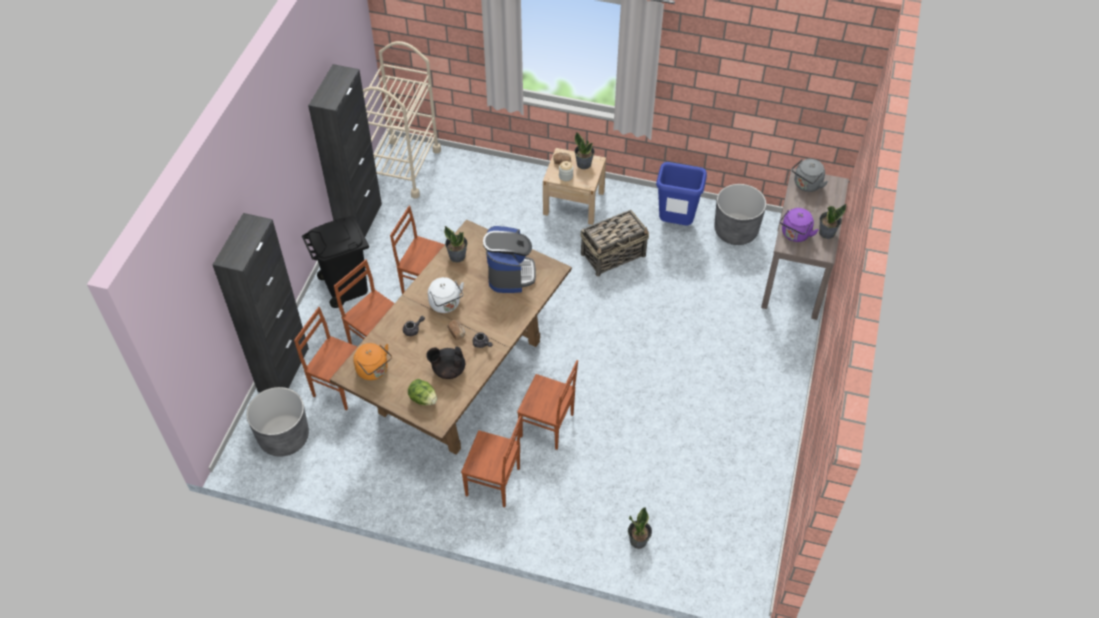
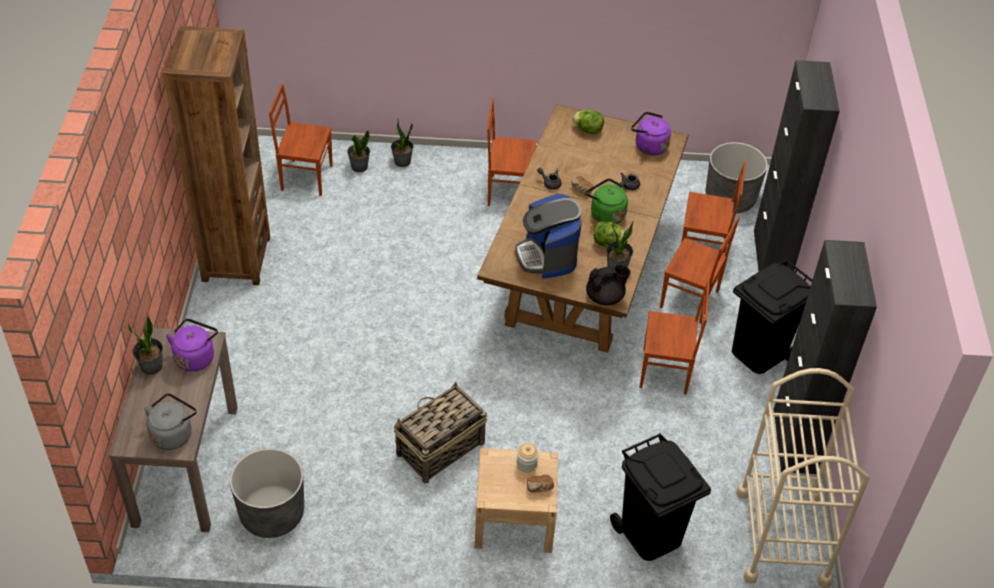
camera: 165 degrees right, 5 degrees down
(374, 370) = (648, 146): orange kettle -> purple kettle
(446, 305) = (605, 214): white kettle -> green kettle
(448, 370) = (575, 156): black teapot -> black teapot (605, 297)
(455, 278) = (608, 243): none -> lettuce
(488, 182) = (650, 534): none -> black trash can
(547, 426) = (470, 244): brown chair -> brown chair (306, 177)
(584, 164) = (506, 489): potted plant -> potted plant (402, 162)
(675, 223) = (361, 511): blue trash can -> none
(765, 445) = (236, 259): none -> brown bookcase

